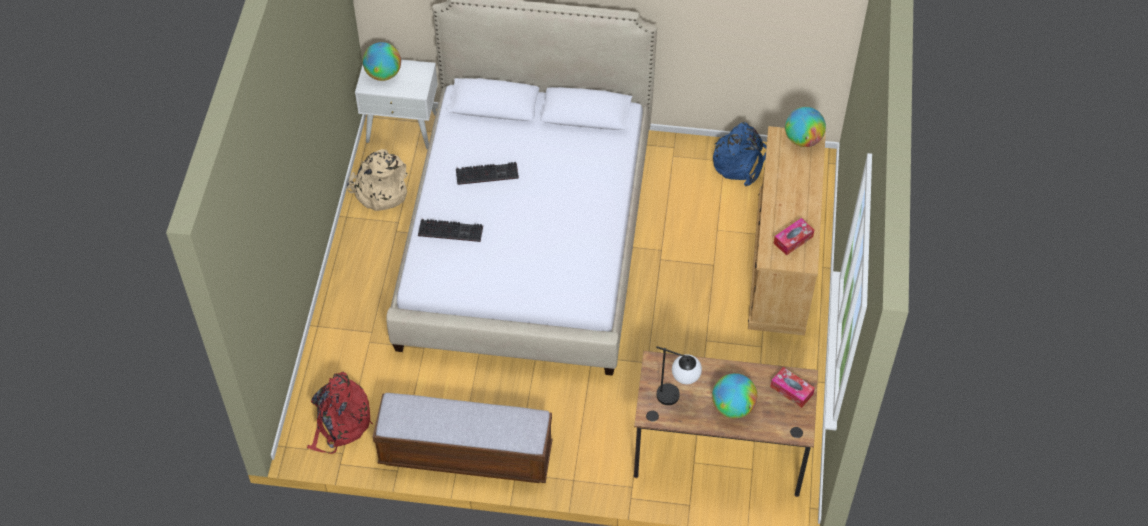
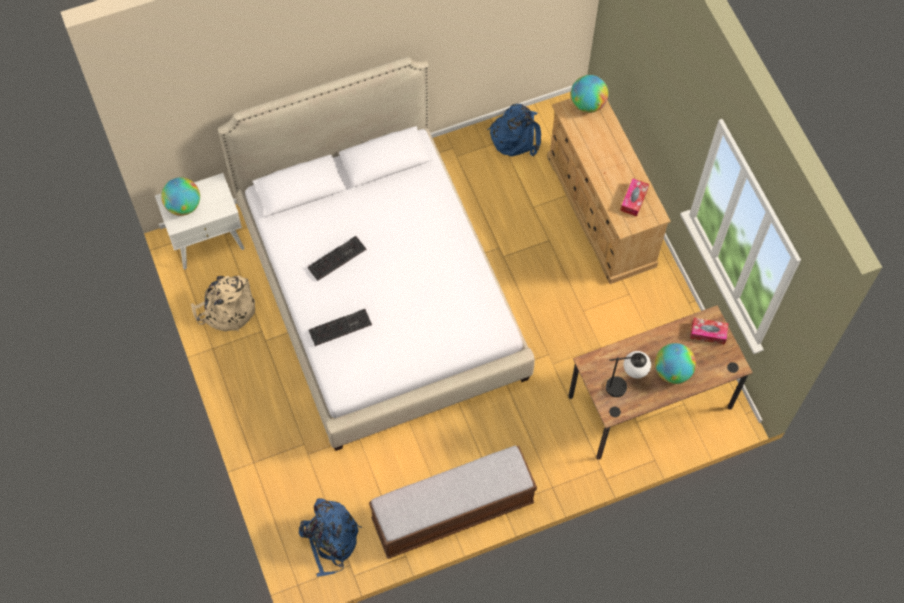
camera: 30 degrees left, 10 degrees up
(340, 423) = (330, 540): red backpack -> blue backpack

